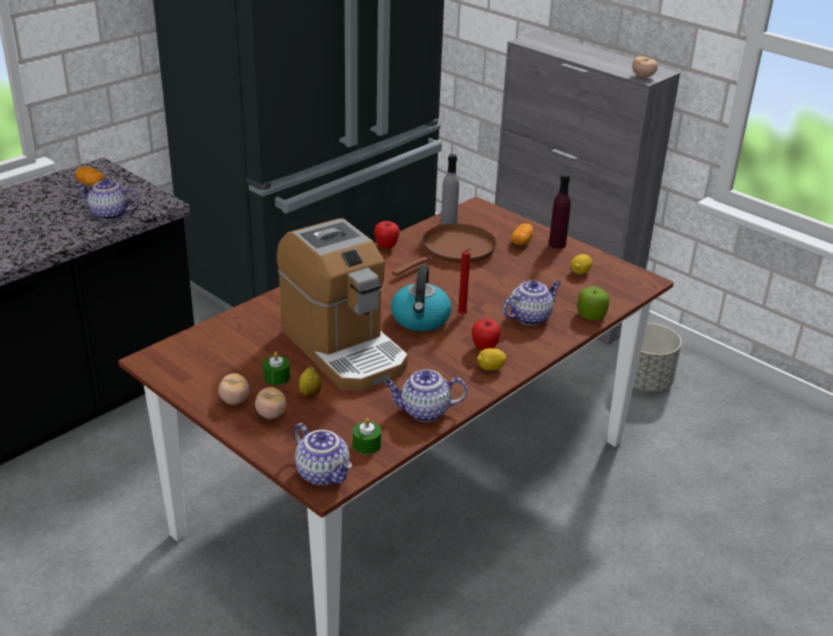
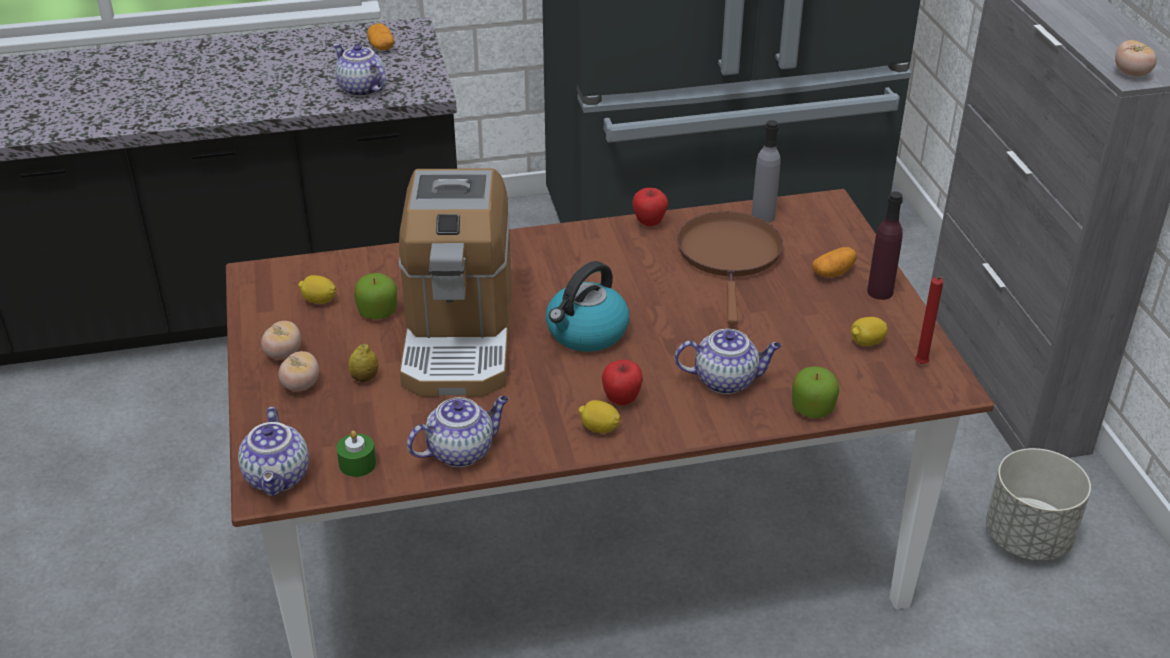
camera: 35 degrees right, 5 degrees up
(220, 360) = (319, 301): none -> lemon
(270, 352) = (378, 311): none -> apple
(277, 377) = (353, 344): green candle -> none
(424, 412) = (461, 451): teapot -> teapot turned 120 degrees clockwise
(455, 250) = (730, 256): brown frying pan -> brown frying pan turned 75 degrees counterclockwise
(463, 315) = (643, 347): red candle -> red candle (921, 365)

